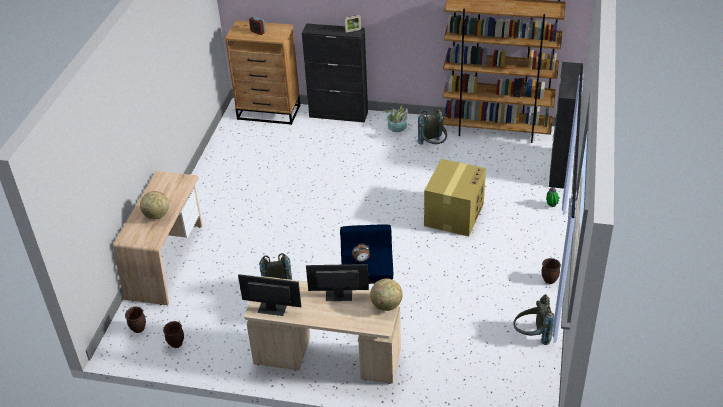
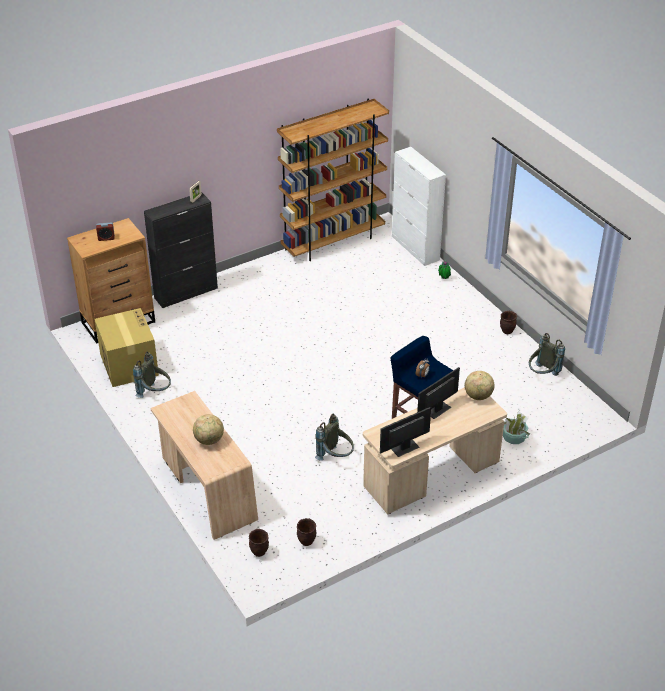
camera: 45 degrees left, 0 degrees up
(397, 127) = (251, 278): potted plant -> potted plant (514, 437)
(433, 146) = (300, 279): grey backpack -> grey backpack (155, 393)
(454, 214) = (384, 322): cardboard box -> cardboard box (128, 364)
(560, 168) = (415, 248): black cabinet -> white cabinet

